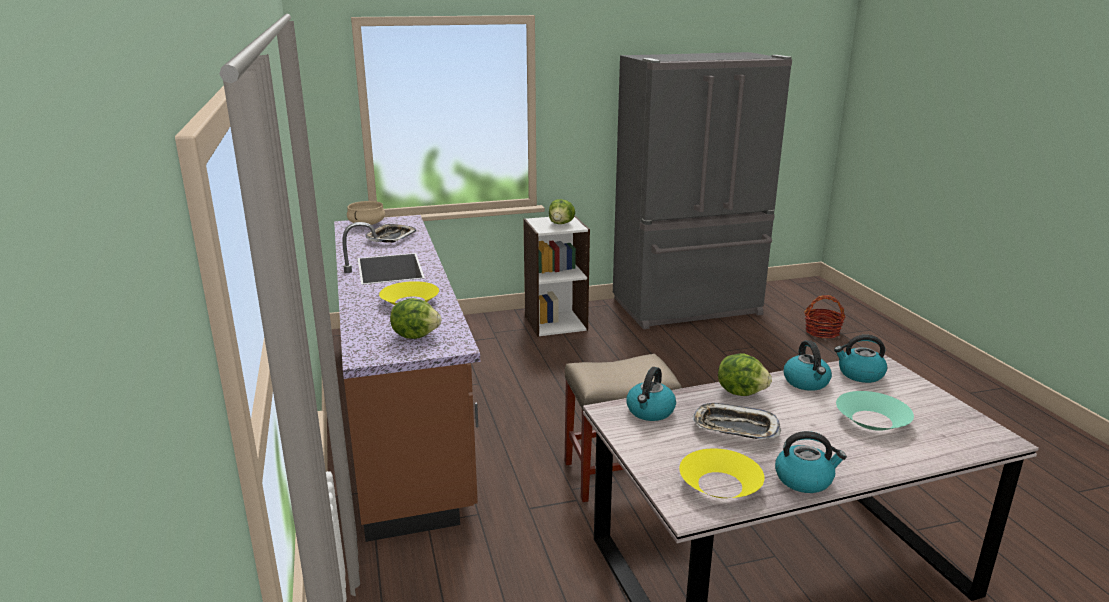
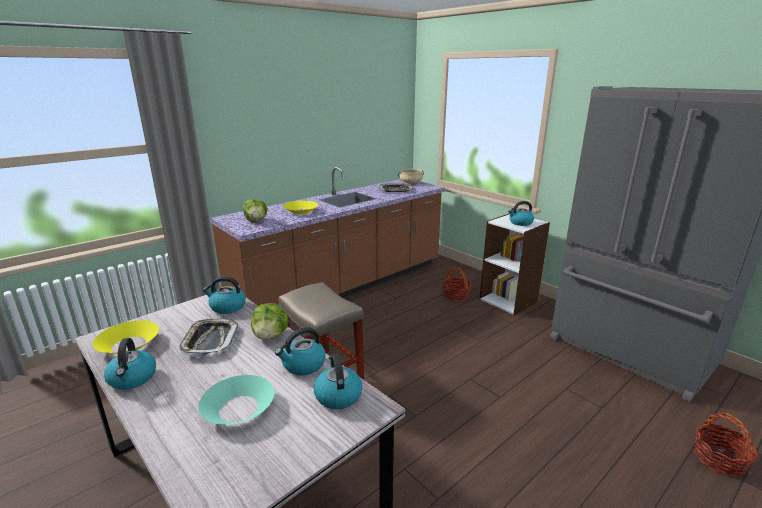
camera: 65 degrees right, 0 degrees up
(515, 346) = (455, 296): none -> basket
(561, 224) = (520, 223): lettuce -> kettle

